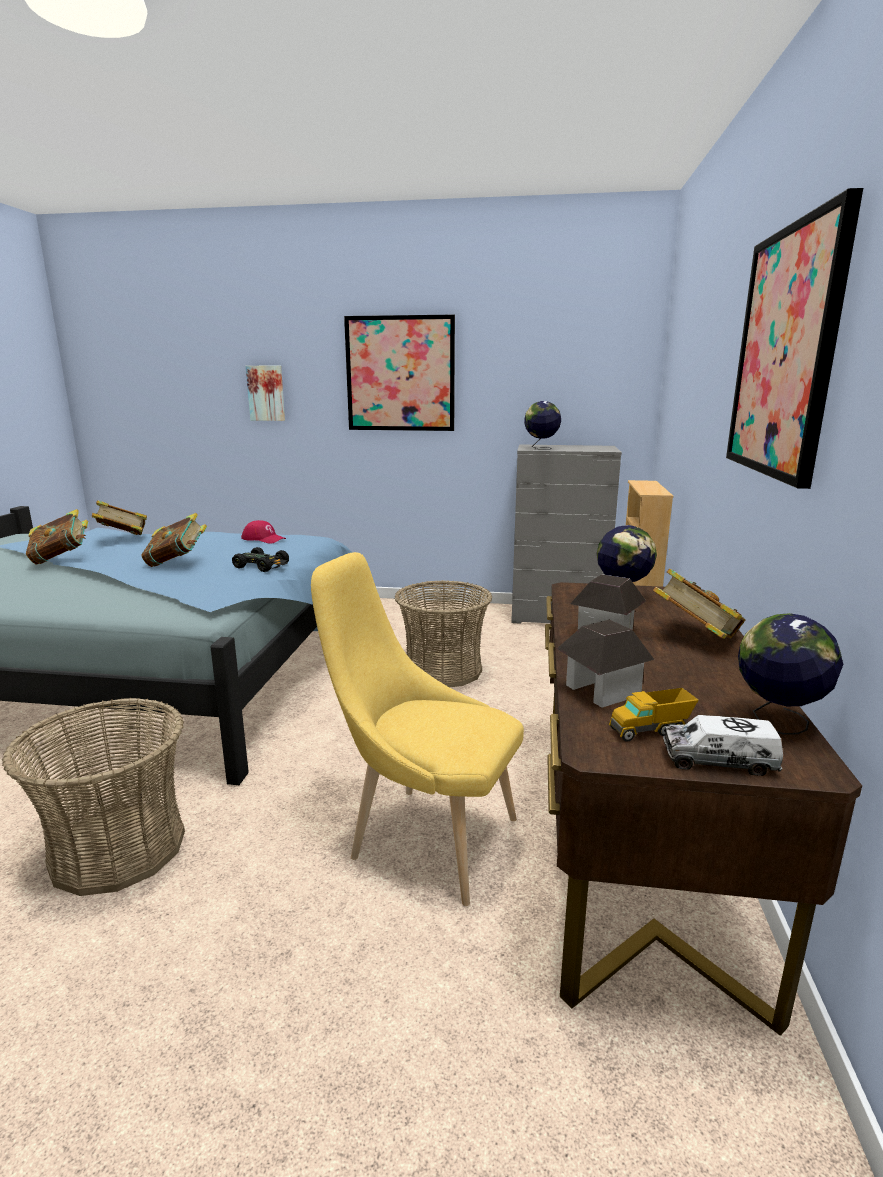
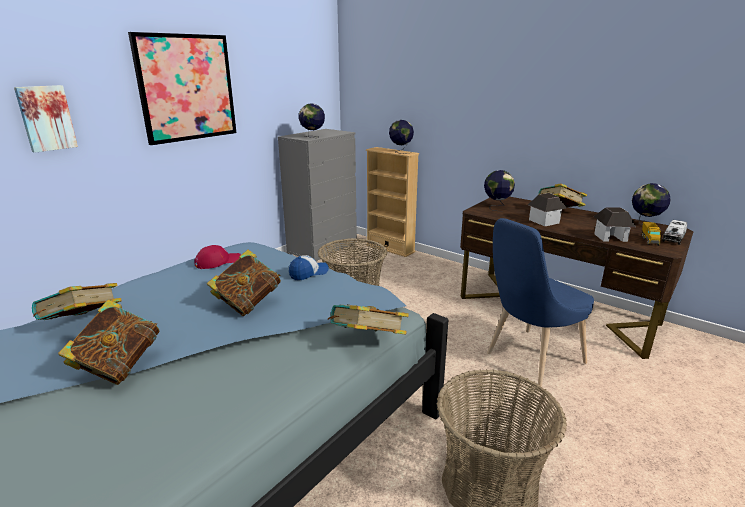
camera: 60 degrees left, 5 degrees up
(127, 614) = (367, 342): none -> book
(262, 566) = (308, 273): black toy car -> cap
(424, 837) = (530, 360): yellow chair -> blue chair
(651, 489) = (400, 152): none -> globe
(785, 353) = (566, 81): picture -> none

